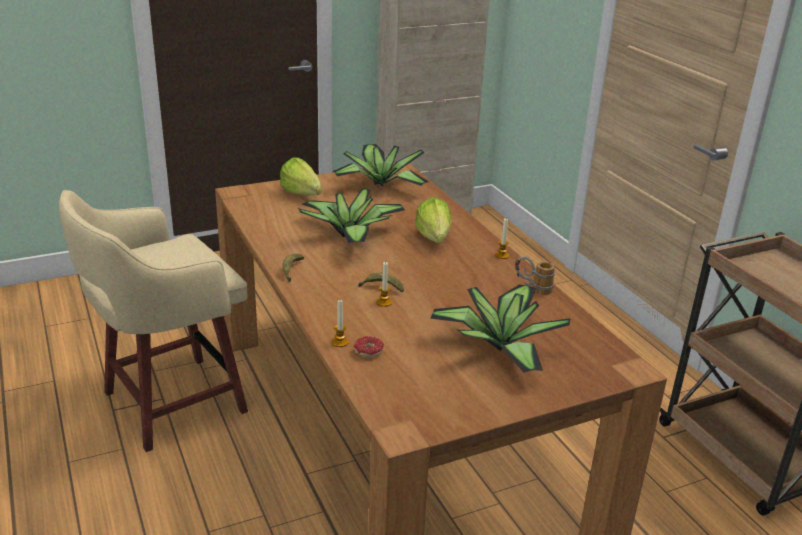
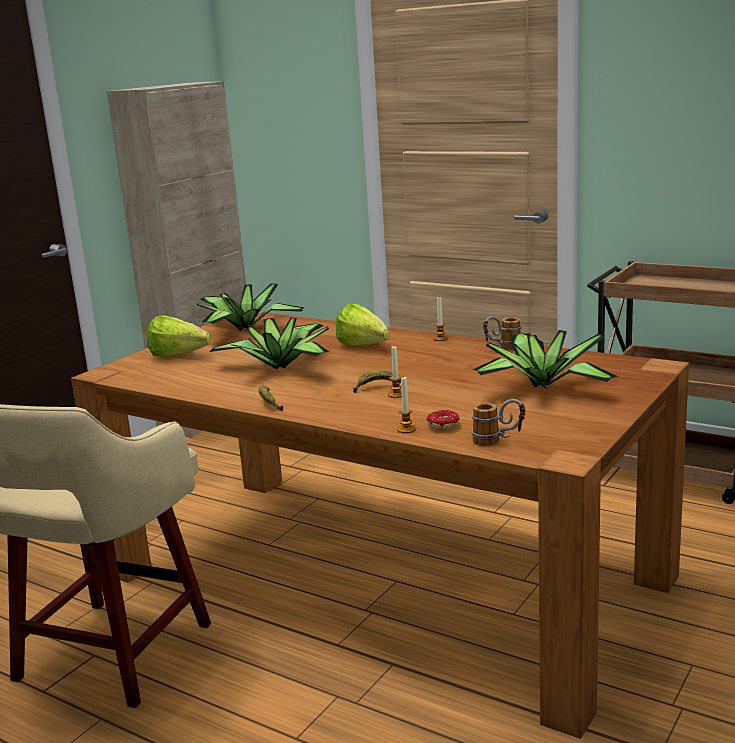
camera: 30 degrees left, 10 degrees down
(382, 388) = (498, 442): none -> mug

